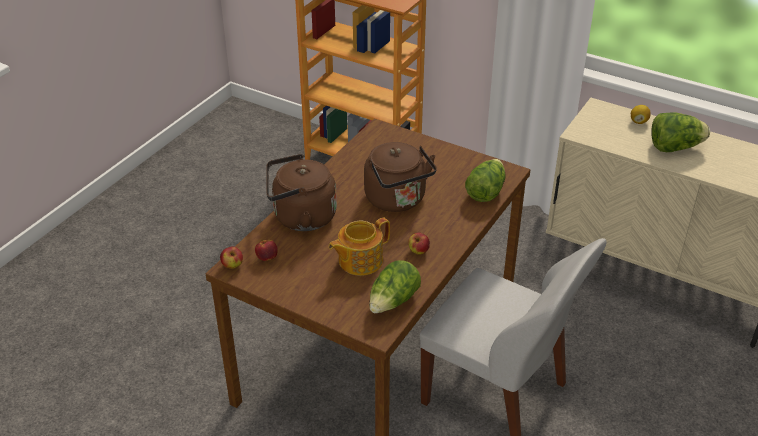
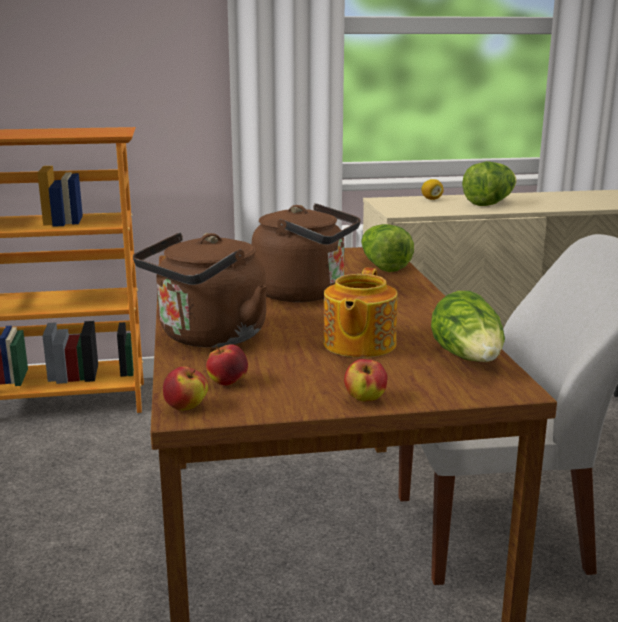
camera: 40 degrees left, 20 degrees down
(418, 251) = (409, 317): apple -> apple (365, 399)

